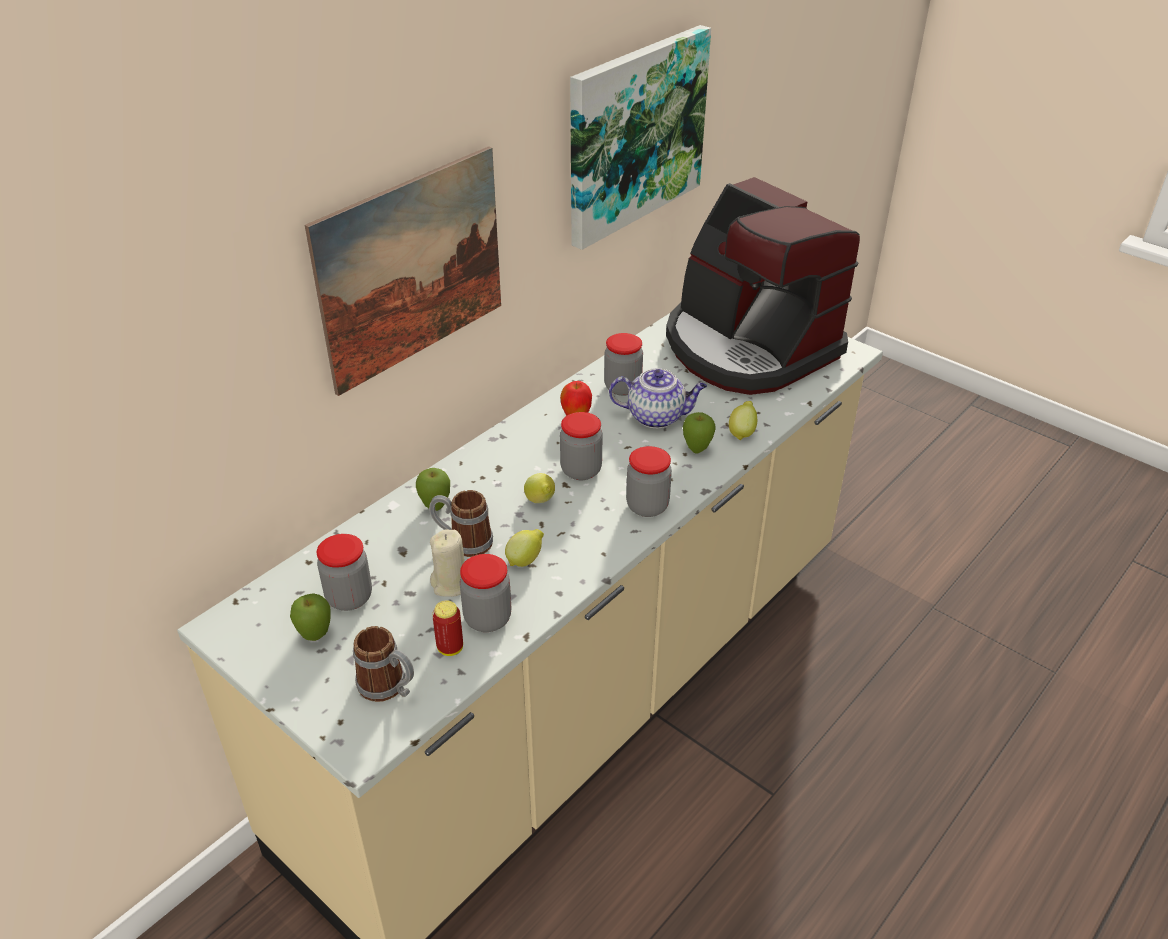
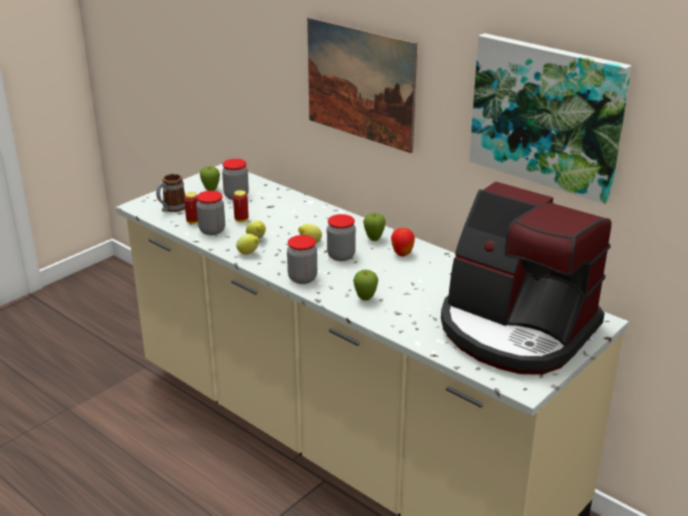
camera: 90 degrees right, 10 degrees down
(435, 507) = (307, 213): apple -> apple (374, 239)
(451, 583) = (241, 220): beige candle -> can
(463, 542) = (275, 222): mug -> none
(622, 387) = (442, 271): jar -> none
(657, 416) = (405, 284): teapot -> none
(742, 432) = (388, 319): lemon -> lemon (249, 253)
(748, 347) = (515, 330): coffee machine -> coffee machine turned 105 degrees counterclockwise

